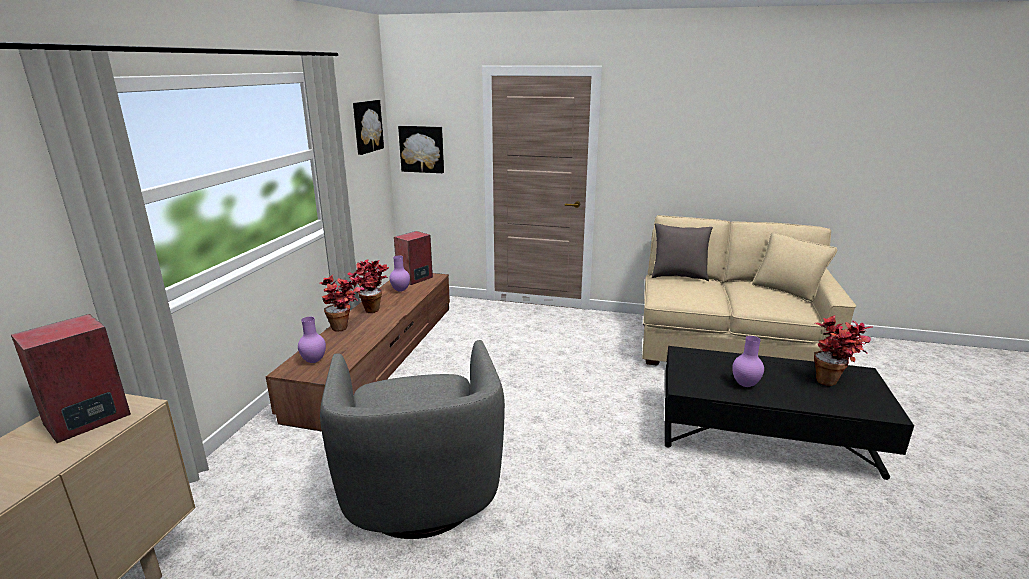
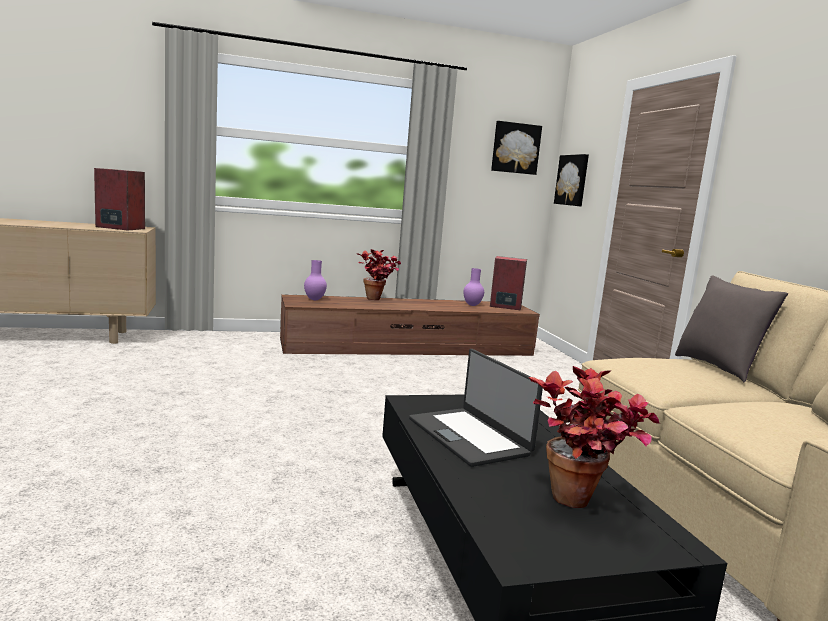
camera: 60 degrees right, 10 degrees down
(372, 308) = (422, 302): potted plant -> none
(420, 496) = (222, 387): grey armchair -> none
(745, 384) = (469, 436): purple vase -> laptop

